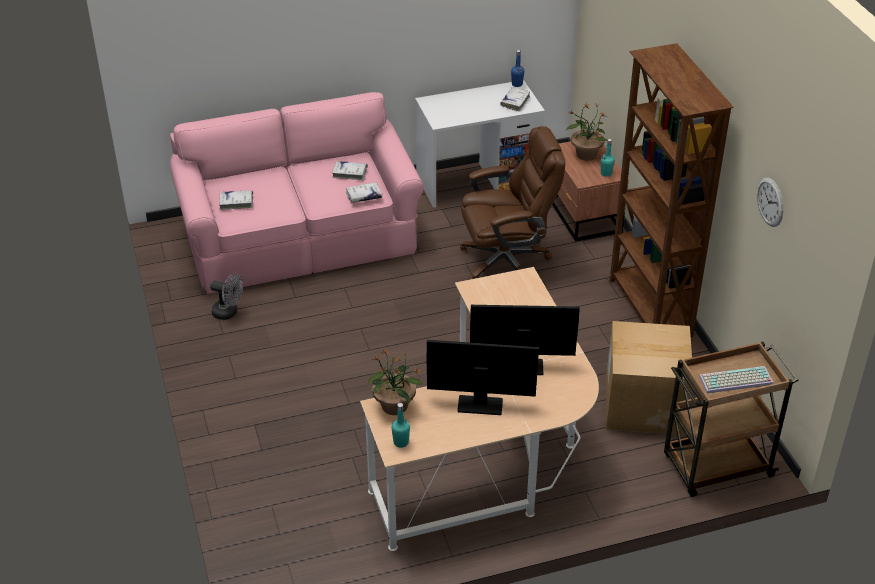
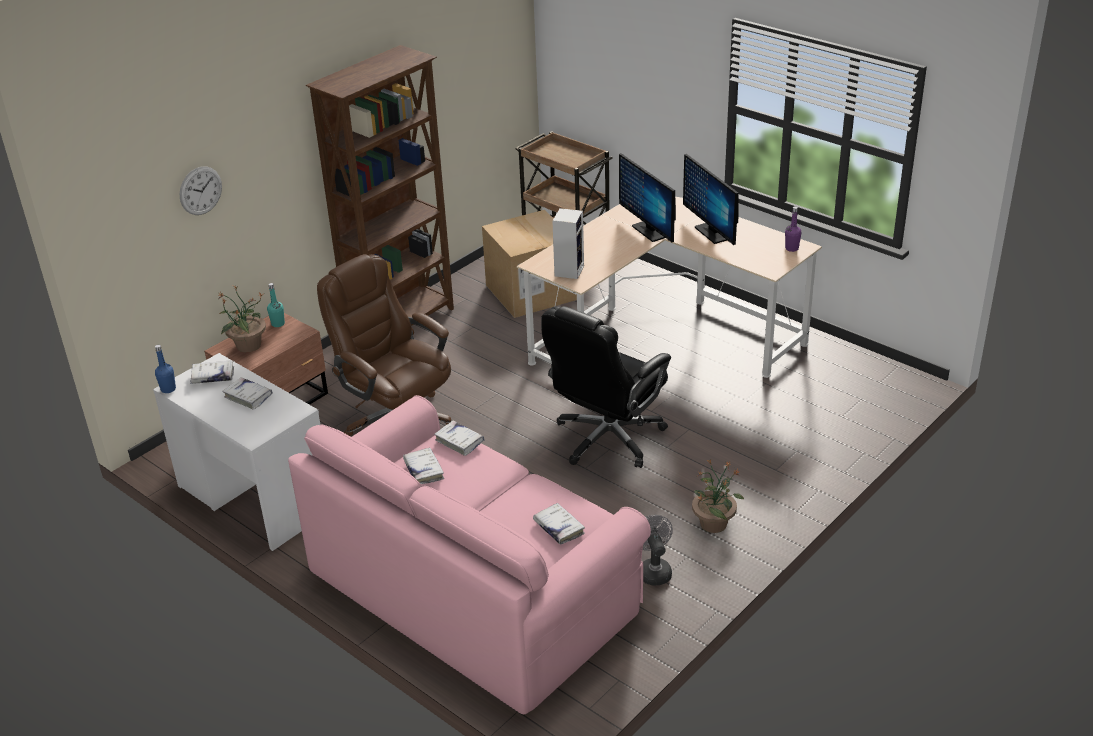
camera: 120 degrees left, 5 degrees down
(382, 354) = (607, 439): none -> black office chair
(395, 406) = (761, 264): potted plant -> potted plant (714, 523)
(401, 442) = (791, 248): turquoise bottle -> purple bottle
(475, 109) = (248, 397): none -> white book
(498, 290) = (569, 270): none -> speaker
(735, 381) = (568, 154): keyboard -> none
(770, 202) = (455, 71): wall clock -> wall clock (200, 190)

